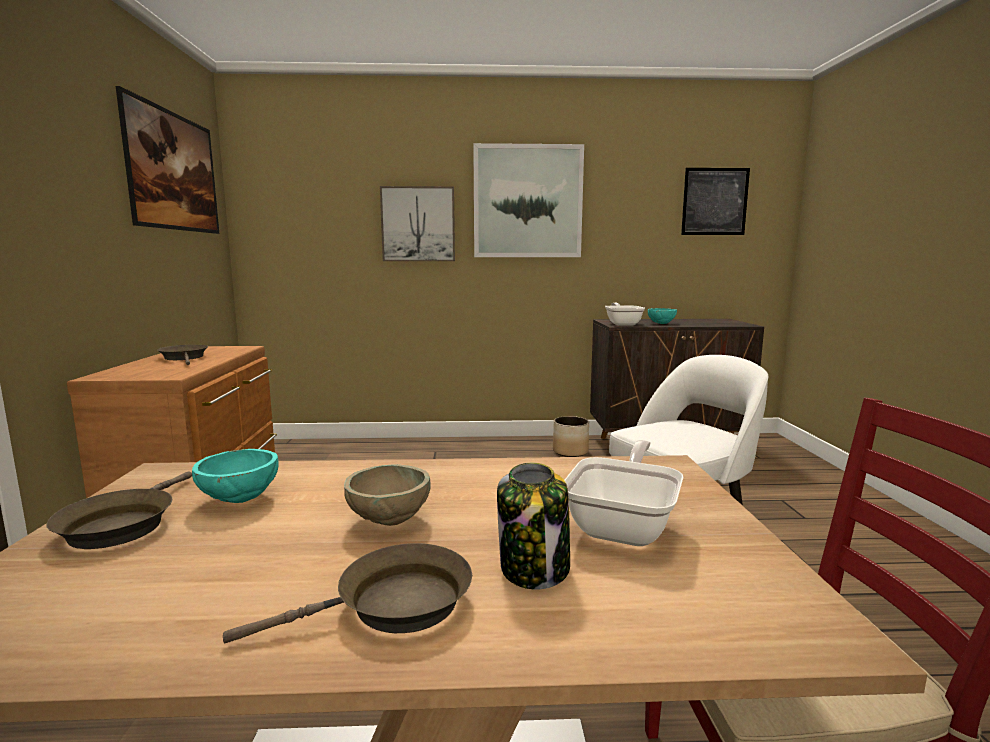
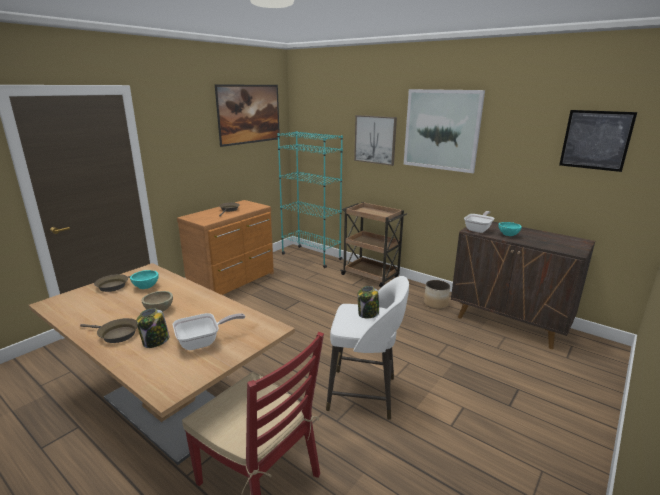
camera: 40 degrees right, 10 degrees up
(310, 447) = (311, 256): none -> turquoise bookcase
(443, 446) = (371, 276): none -> brown cart
(679, 428) = (368, 314): none -> jar

